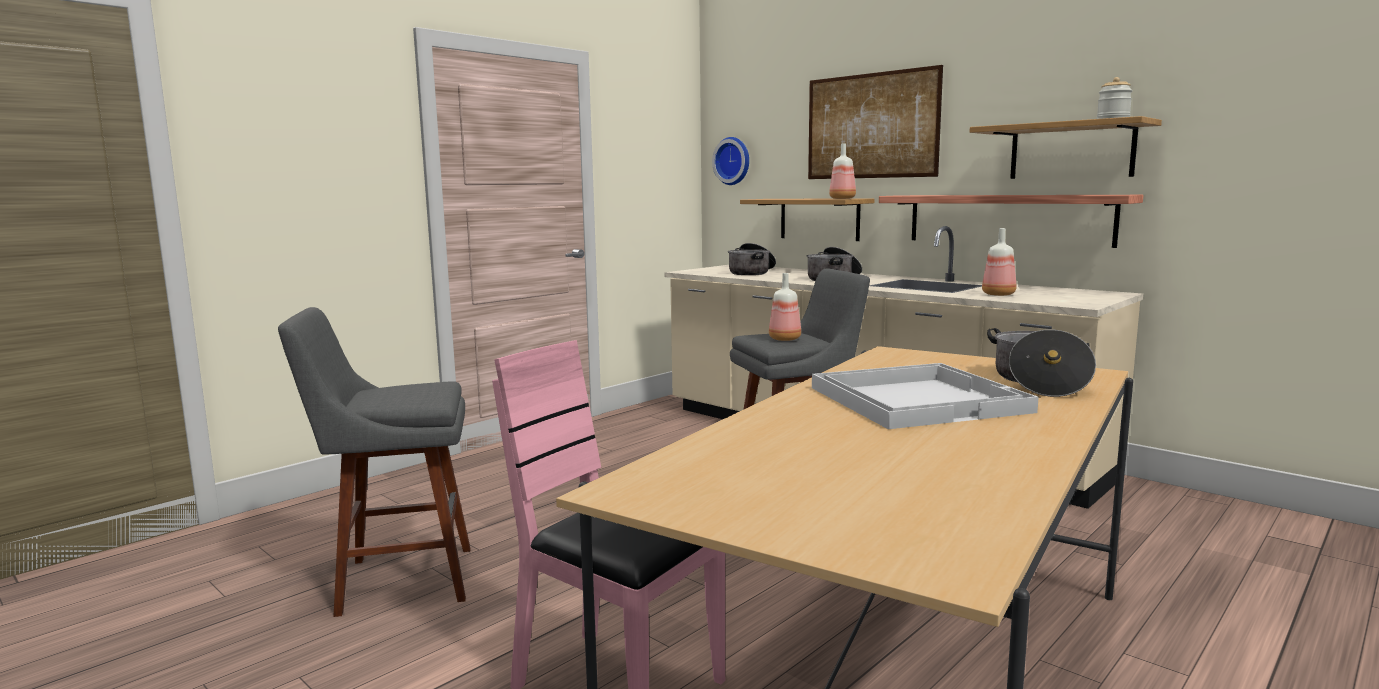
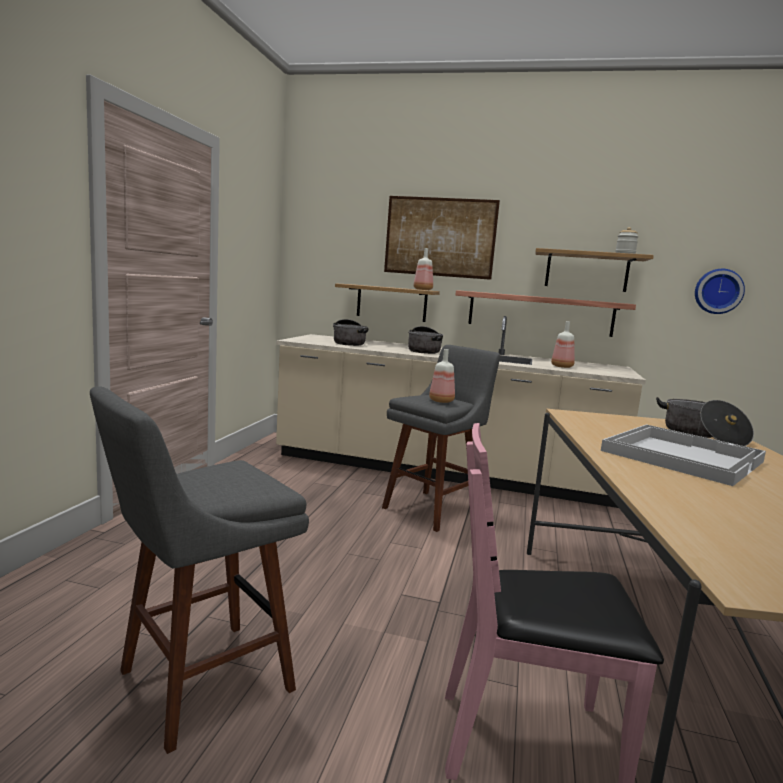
camera: 30 degrees left, 0 degrees up
(733, 161) = (314, 250): wall clock -> wall clock (718, 291)

